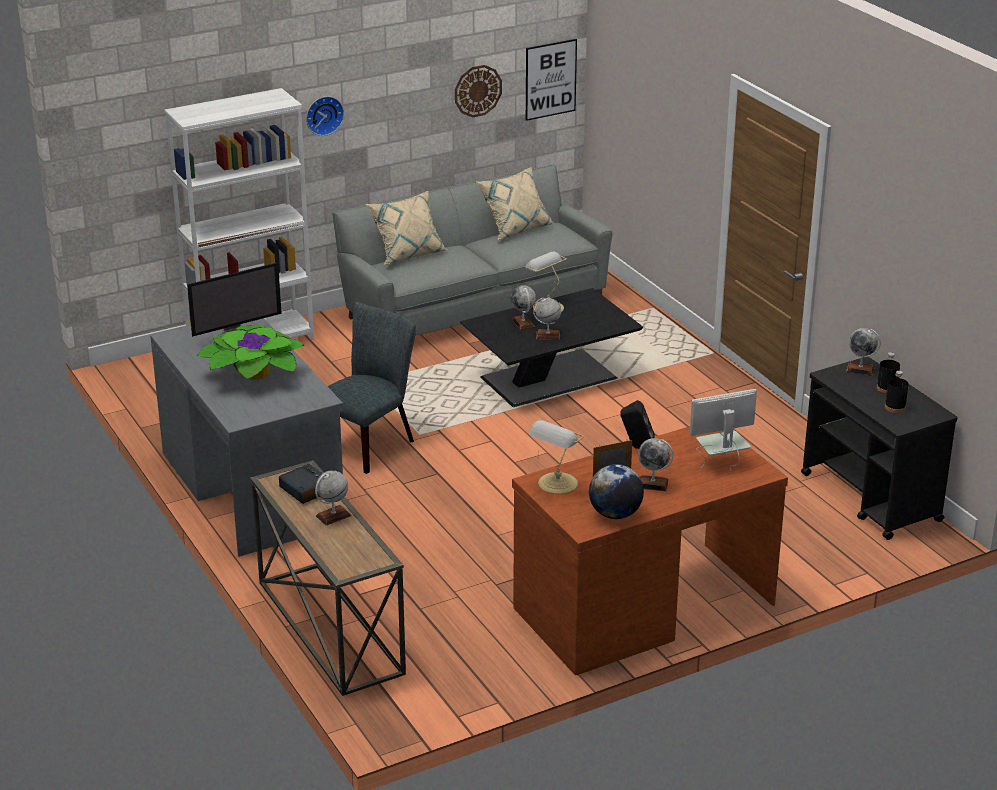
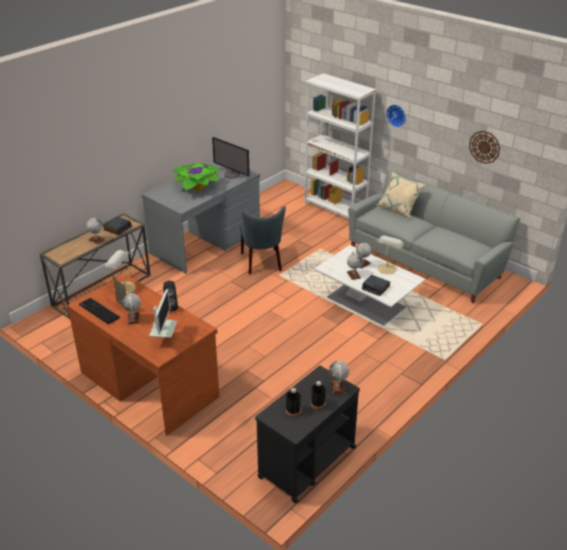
camera: 70 degrees right, 5 degrees up
(370, 443) = (262, 263): grey chair -> grey chair turned 60 degrees clockwise
(516, 228) = (461, 234): beige pillow -> none
(550, 79) = (533, 164): picture -> none
(550, 377) = (367, 303): black coffee table -> white coffee table
(592, 327) = (376, 288): none -> alarm clock
(615, 514) = (98, 311): globe -> keyboard
(721, 464) = (164, 339): monitor -> monitor turned 45 degrees clockwise

